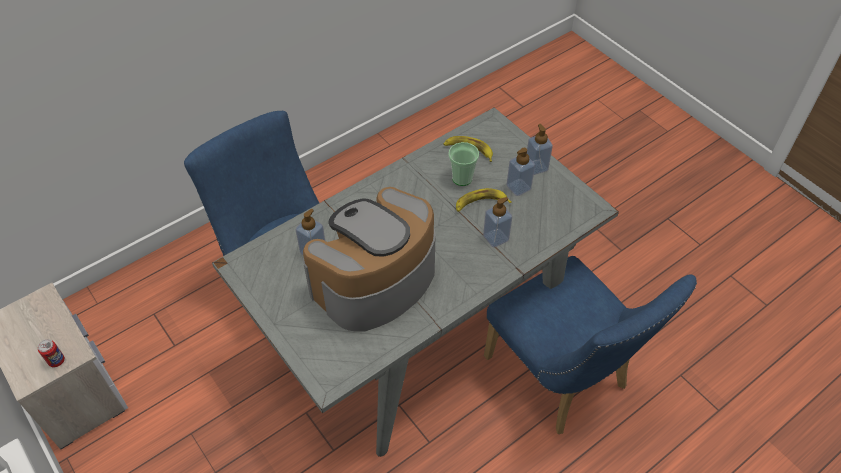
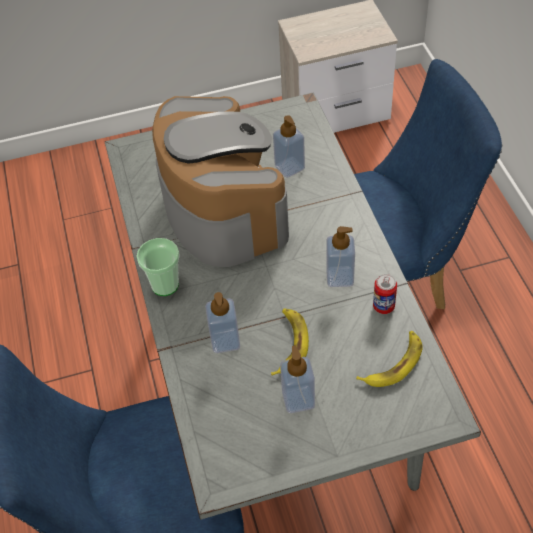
camera: 115 degrees right, 0 degrees up
(56, 361) = (305, 41): can -> can (383, 306)
(462, 178) = (342, 337): cup -> cup (165, 285)
(536, 167) = (328, 438): soap dispenser -> soap dispenser (340, 277)

